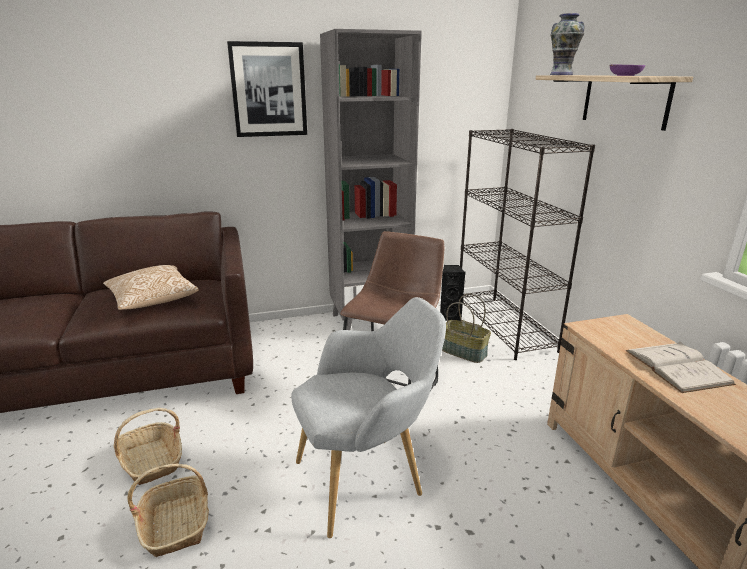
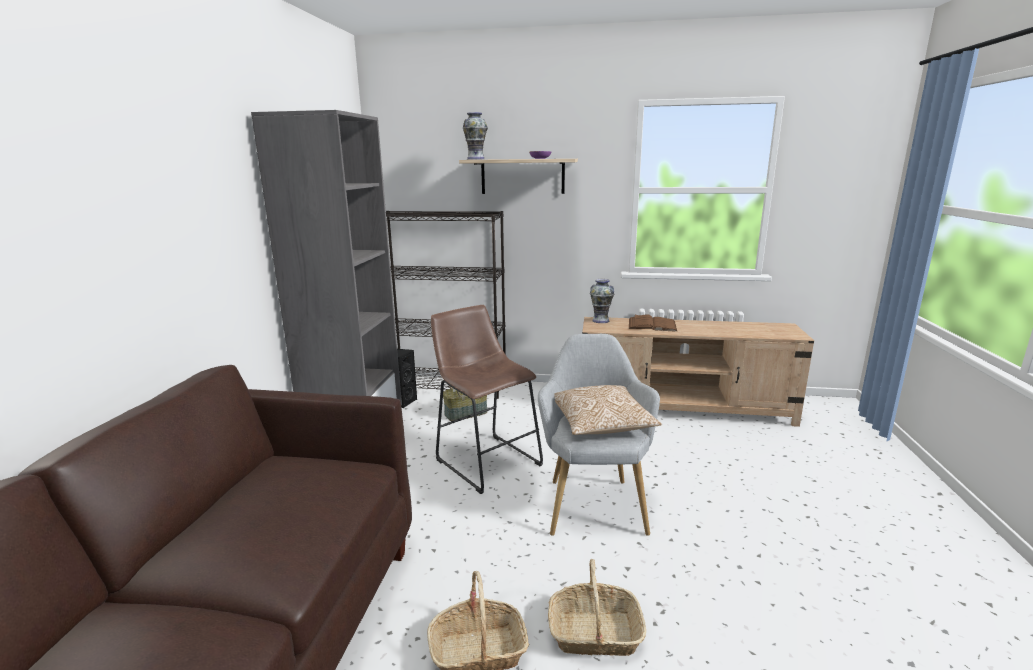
camera: 65 degrees left, 5 degrees down
(152, 300) = (292, 502): pillow -> pillow (601, 425)
(269, 90) = (212, 183): picture -> none
(628, 326) = (600, 320): none -> vase
(677, 367) = (652, 325): white book -> brown book

